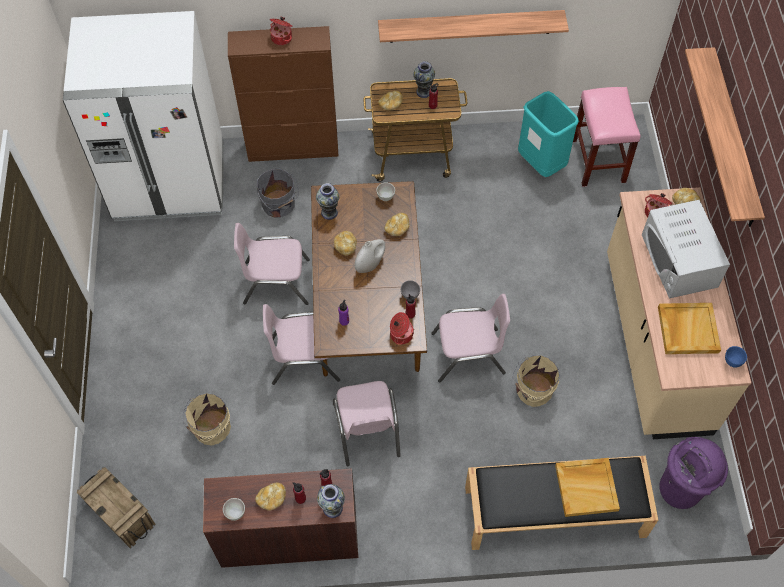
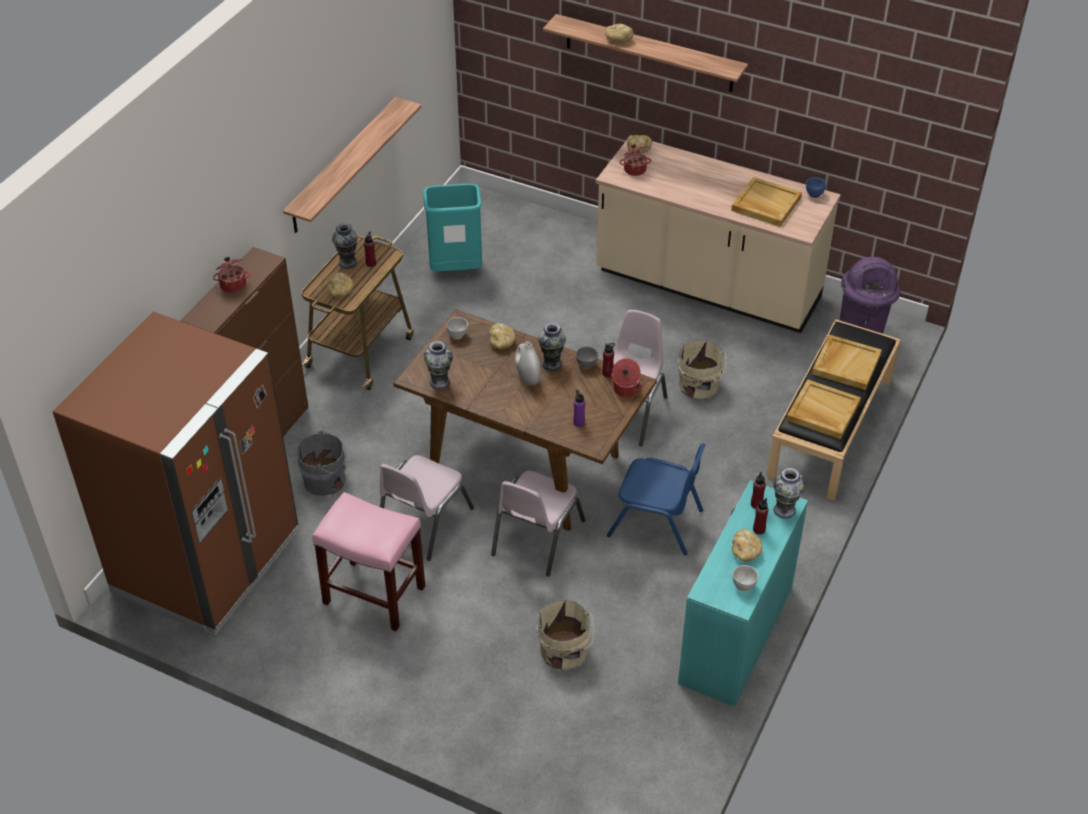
camera: 60 degrees left, 15 degrees down
(121, 513) = (613, 775): crate -> none
(170, 182) = (207, 563): white fridge -> brown fridge
(288, 536) = (734, 634): brown desk -> turquoise desk
(345, 246) = (491, 387): bread -> bread (618, 39)
(366, 430) = (656, 523): pink chair -> blue chair
(395, 272) = (552, 364): none -> vase
(515, 493) = (822, 411): none -> beige tray
(597, 160) = (485, 232): pink stool -> pink stool (373, 595)
(679, 260) = (694, 178): white microwave -> none

